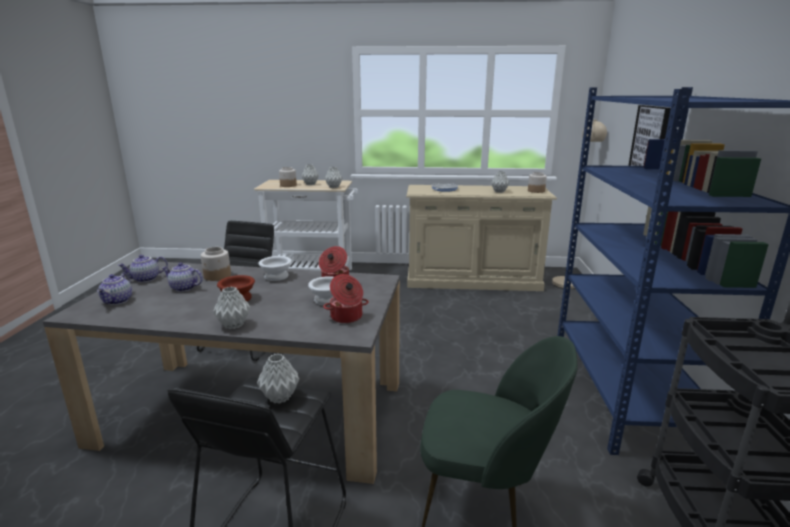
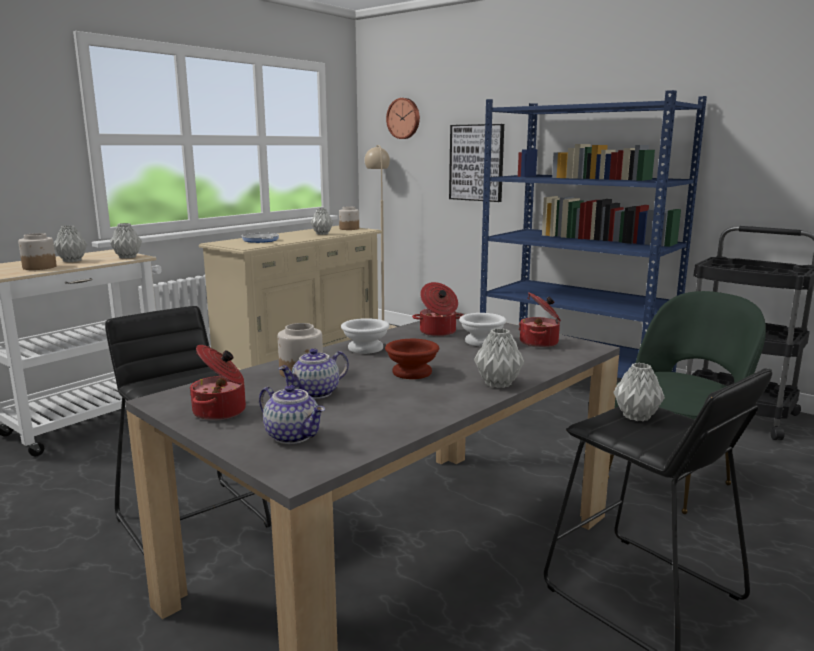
camera: 55 degrees left, 5 degrees down
(145, 279) = (221, 412): teapot -> cooking pot
(621, 95) = (404, 118): none -> wall clock

